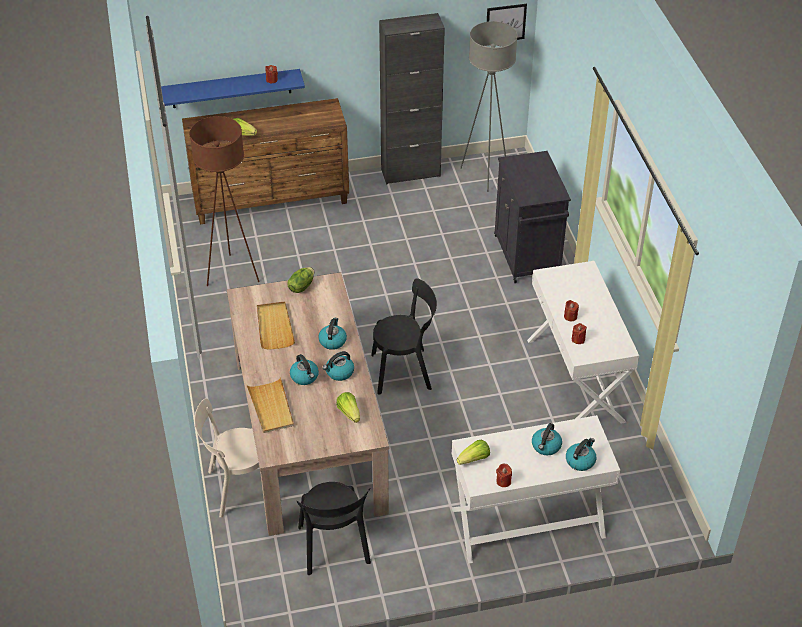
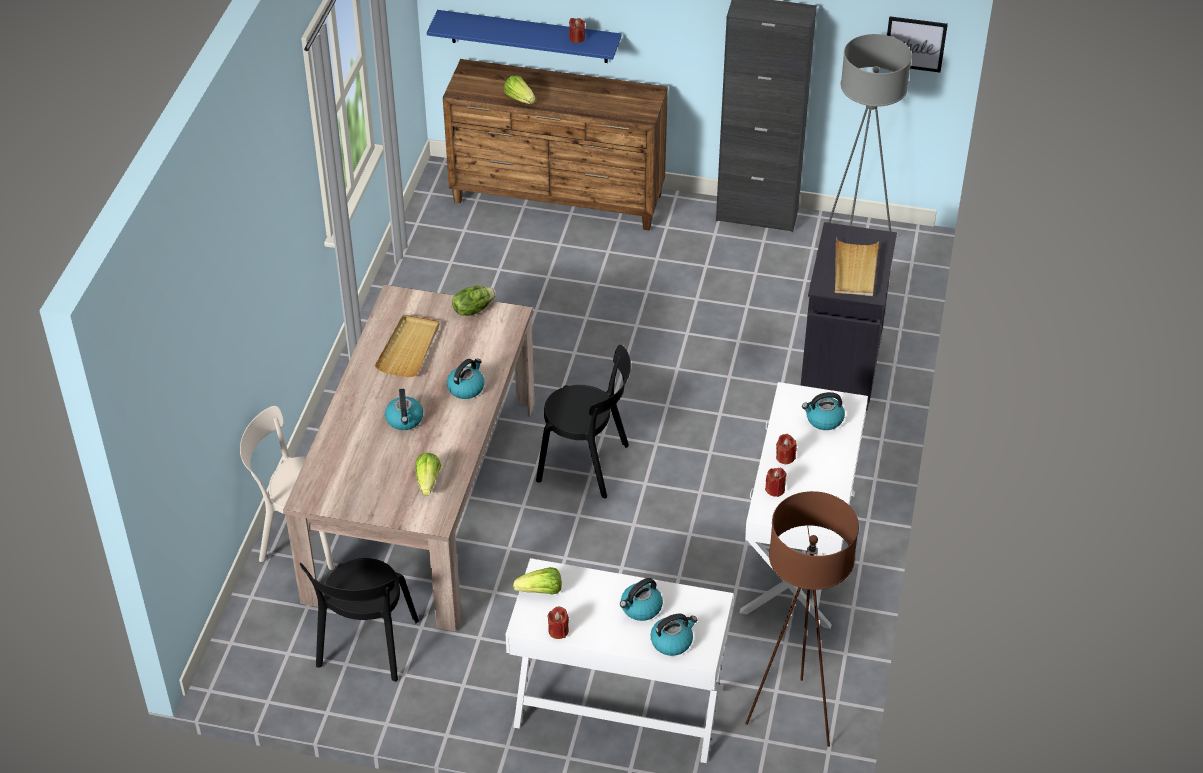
camera: 25 degrees right, 0 degrees up
(232, 274) = (454, 276): brown floor lamp -> brown floor lamp (793, 717)
(271, 407) = (342, 442): beige tray -> beige tray (855, 270)
(339, 372) = (448, 429): kettle -> kettle (823, 419)

